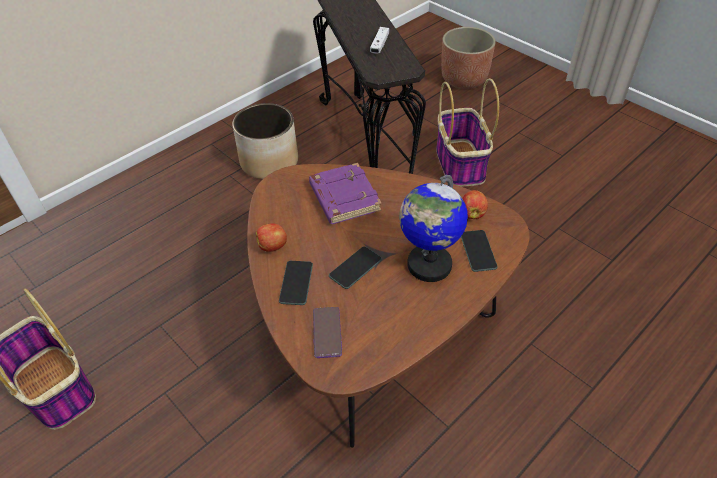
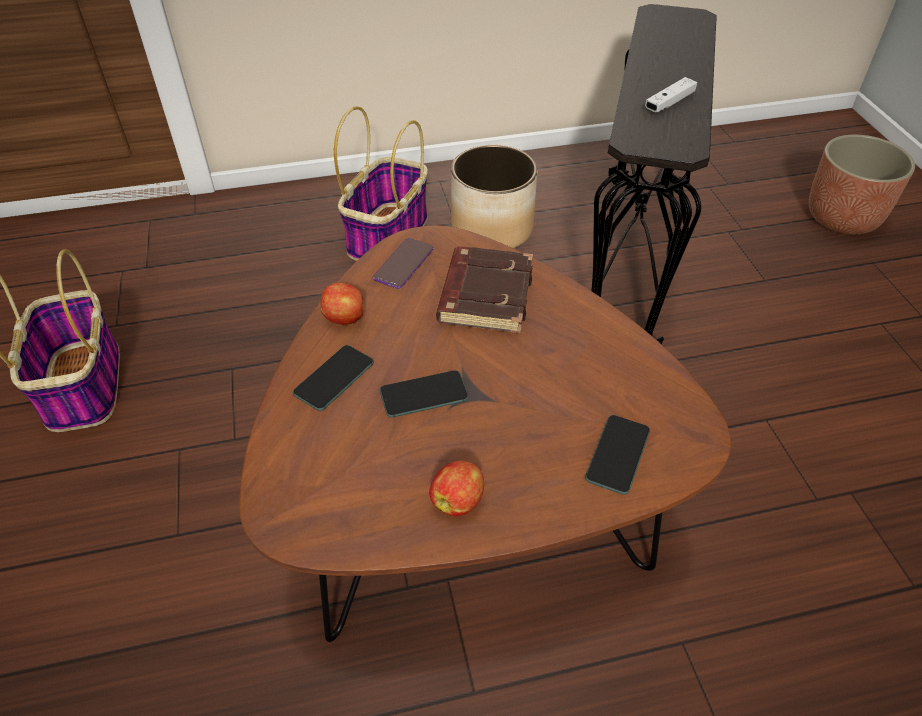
camera: 30 degrees right, 0 degrees up
(327, 332) = (317, 462): phone -> phone (403, 264)
(343, 198) = (484, 295): purple book -> brown book
(428, 265) = (527, 439): globe -> none
(459, 163) = (753, 331): basket -> basket (388, 234)
(472, 213) = (652, 396): apple -> apple (458, 501)

